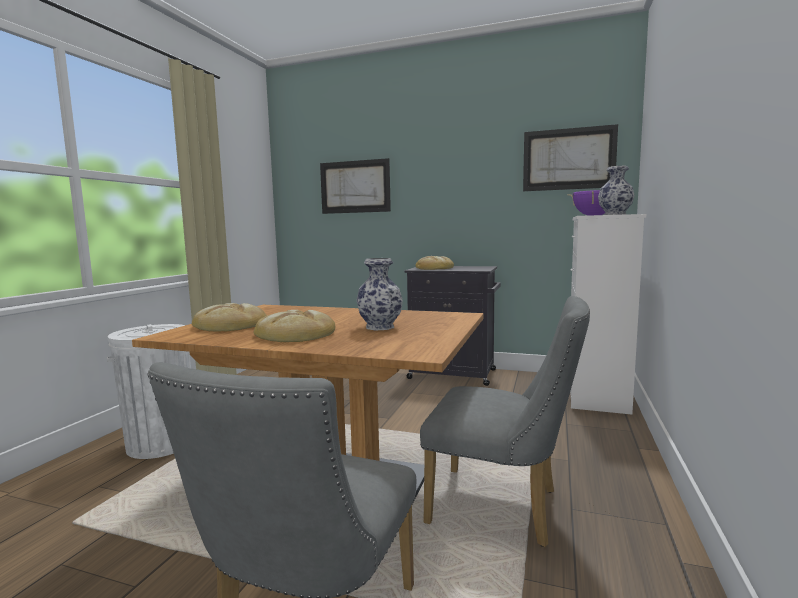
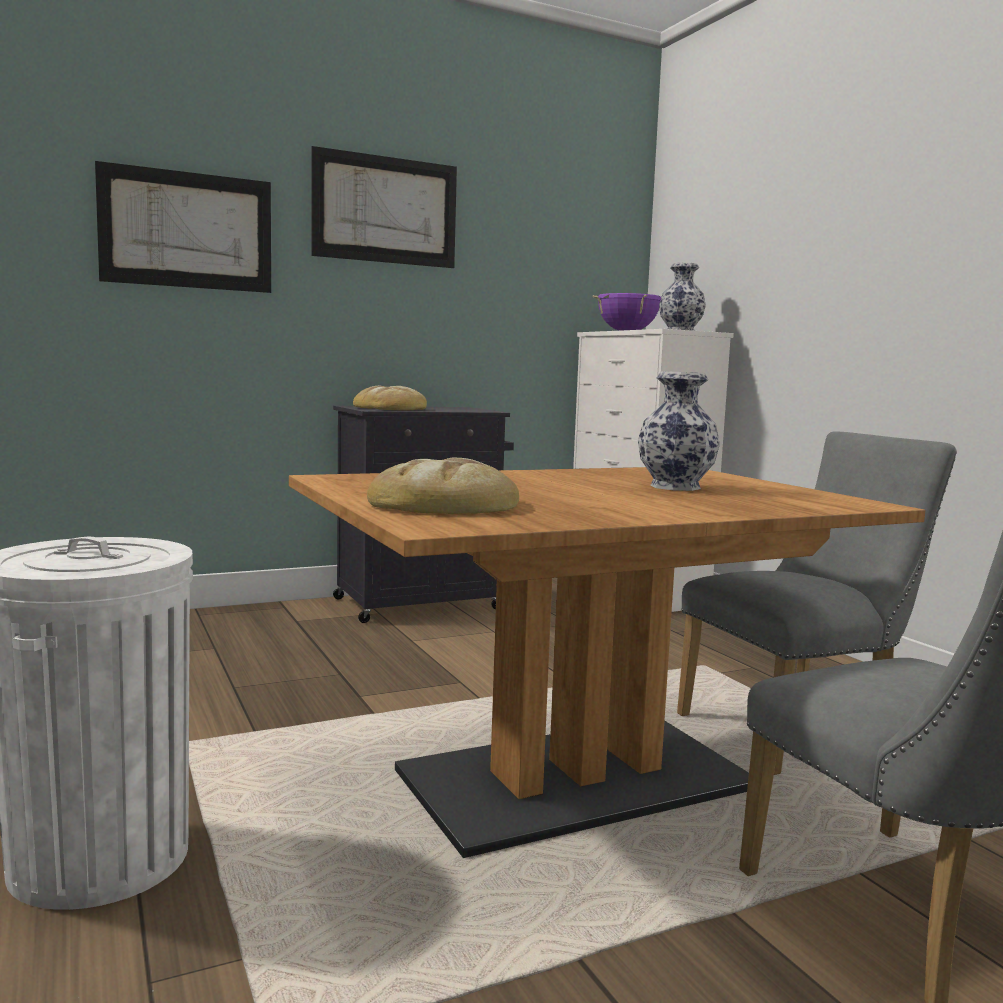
camera: 45 degrees left, 0 degrees up
(295, 334) = (626, 503): bread -> none
(568, 159) = (569, 240): picture -> picture (385, 210)

